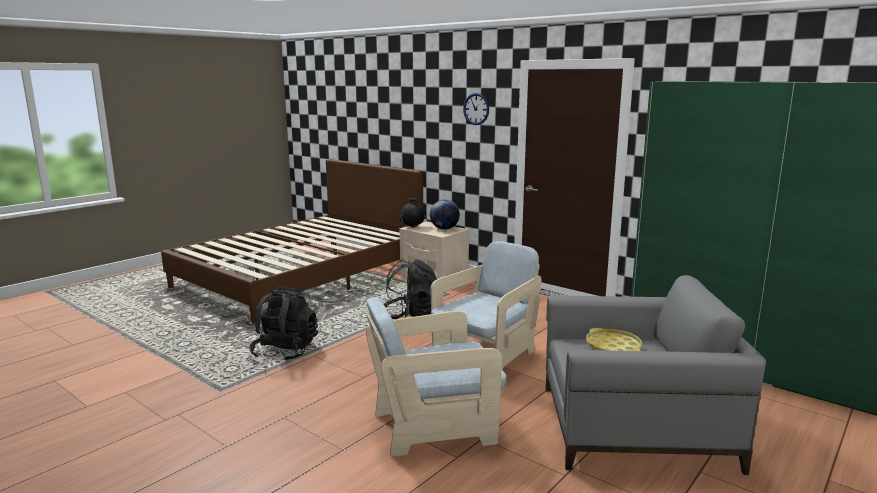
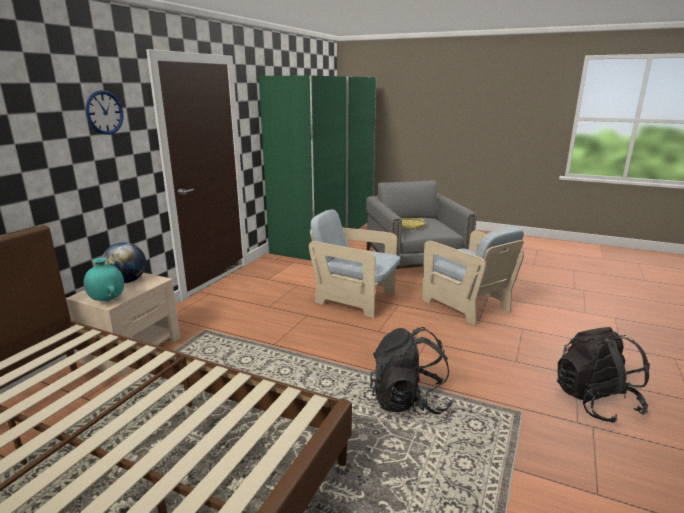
camera: 105 degrees left, 5 degrees up
(411, 316) = (277, 343): black backpack -> black backpack (595, 401)
(413, 227) = (107, 301): black vase -> turquoise vase

